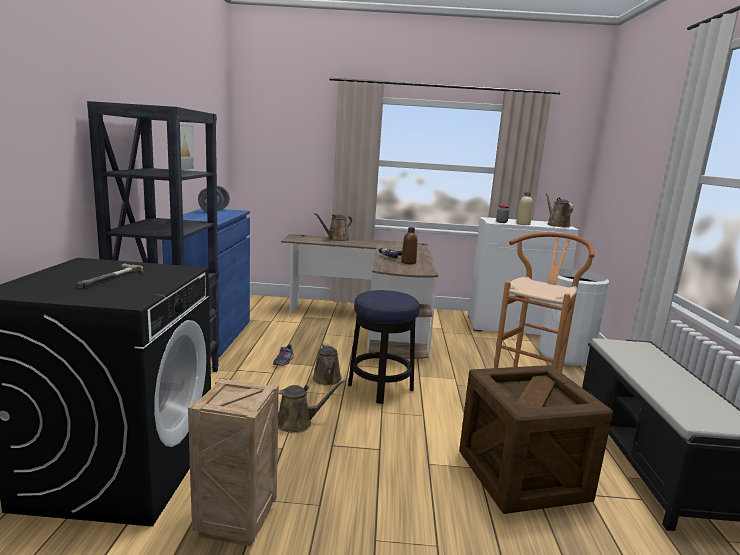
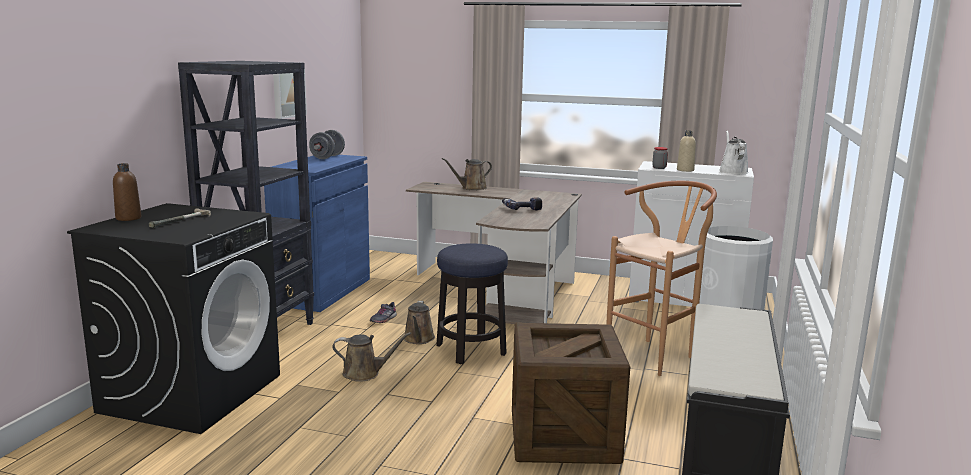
camera: 15 degrees right, 0 degrees up
(236, 520) = (269, 438): crate -> none
(408, 262) = (528, 215): brown bottle -> brown bottle (128, 218)
(556, 225) = (732, 171): brown watering can -> white watering can

